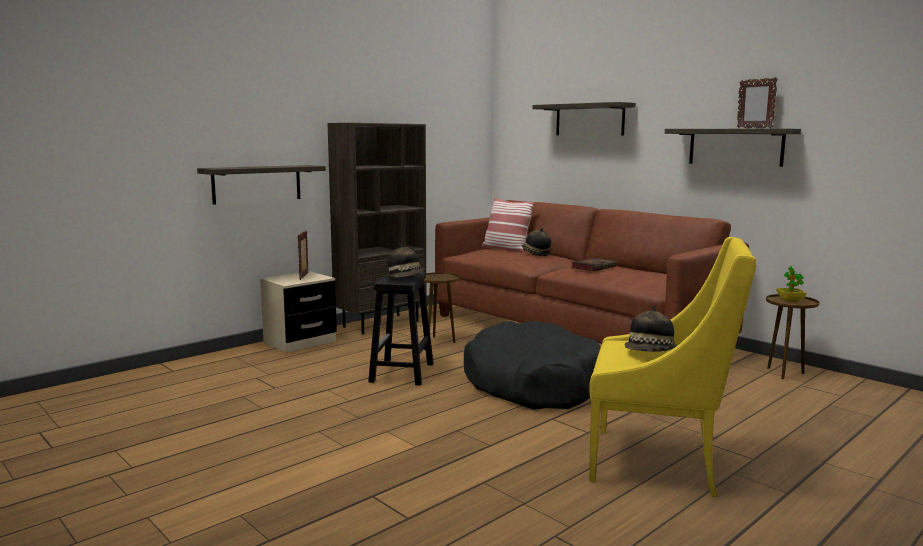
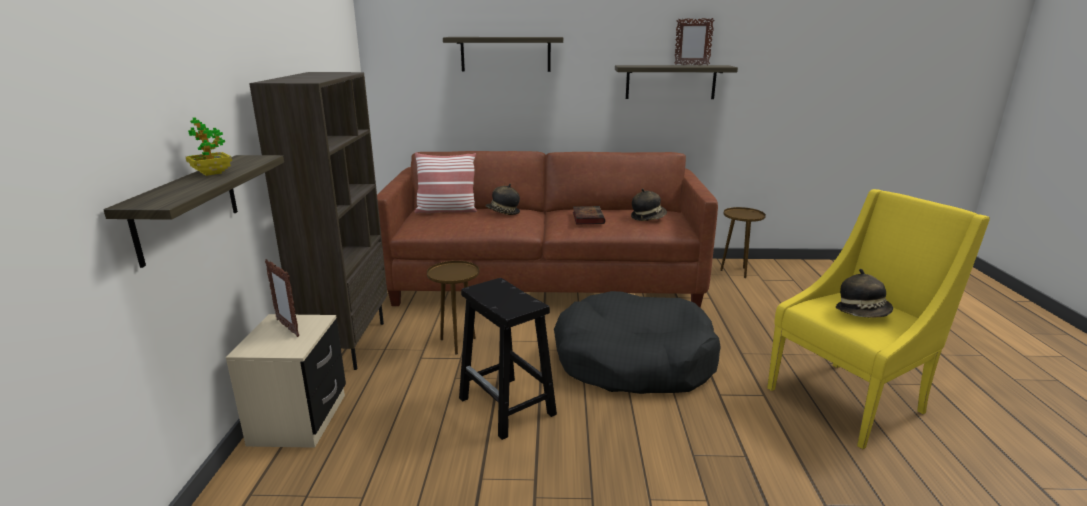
camera: 45 degrees left, 10 degrees up
(406, 278) = (512, 296): hat -> hat (648, 217)
(790, 300) = (740, 214): potted plant -> potted plant (211, 173)

